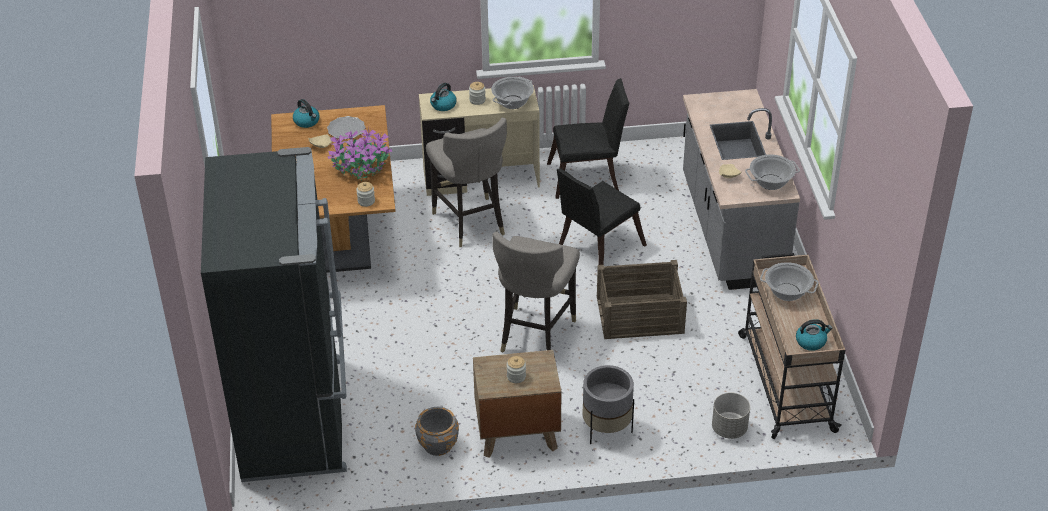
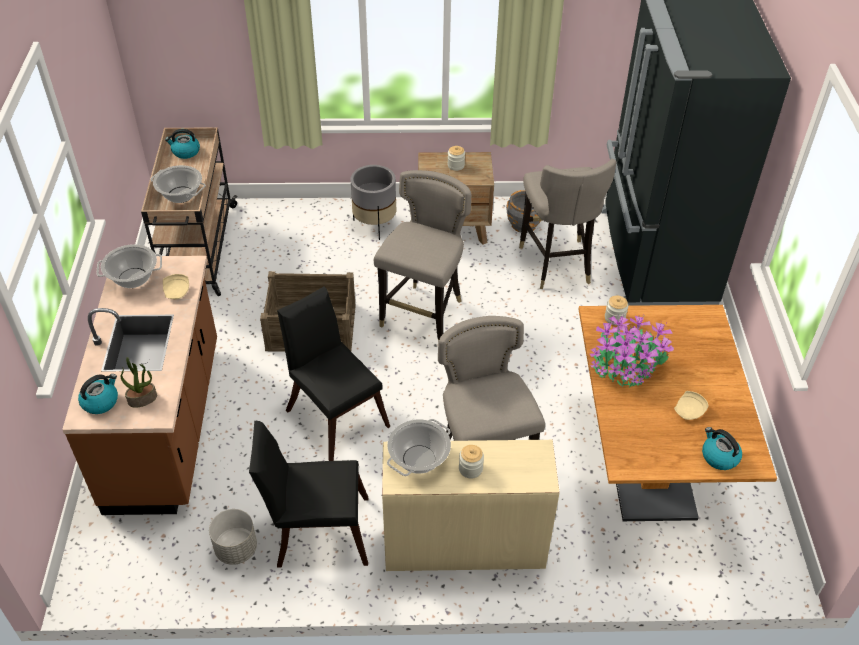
camera: 175 degrees left, 5 degrees up
(346, 130) = (659, 435): plate -> none
(402, 399) = (557, 264): none -> grey stool
(443, 105) = (521, 463): kettle -> kettle (100, 401)
(596, 249) = (335, 413): black chair -> black chair turned 90 degrees counterclockwise
(712, 108) = (142, 399): none -> potted plant
(729, 428) = (268, 216): grey planter -> grey planter (236, 549)
(730, 230) = (167, 425): grey counter -> brown counter

